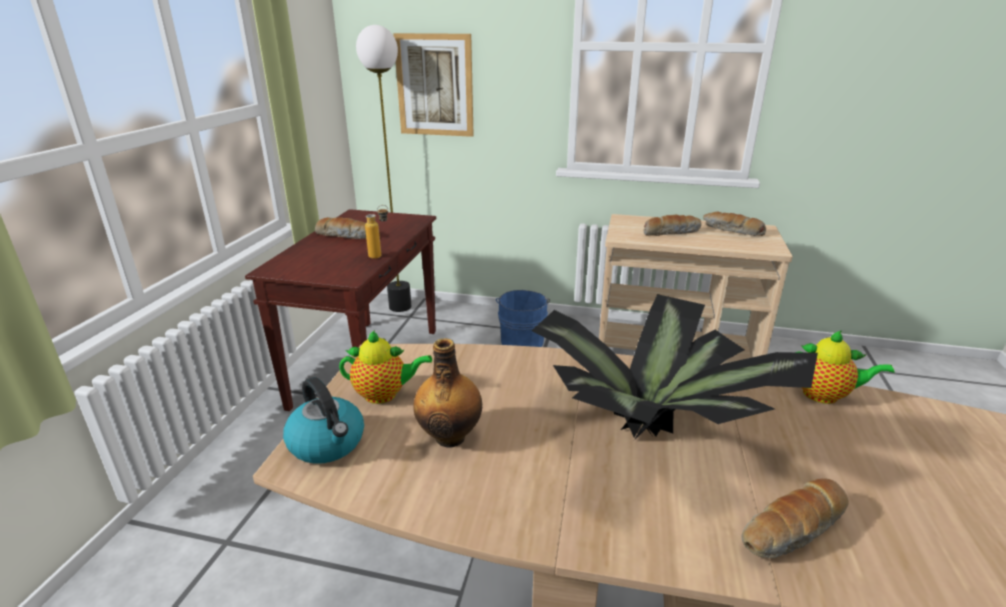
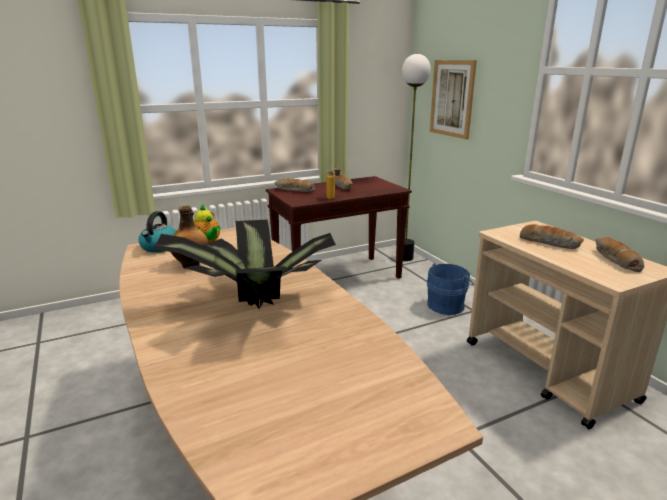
camera: 50 degrees right, 5 degrees down
(793, 530) = (203, 360): bread -> bread (294, 190)
(824, 395) = (379, 347): teapot -> none

